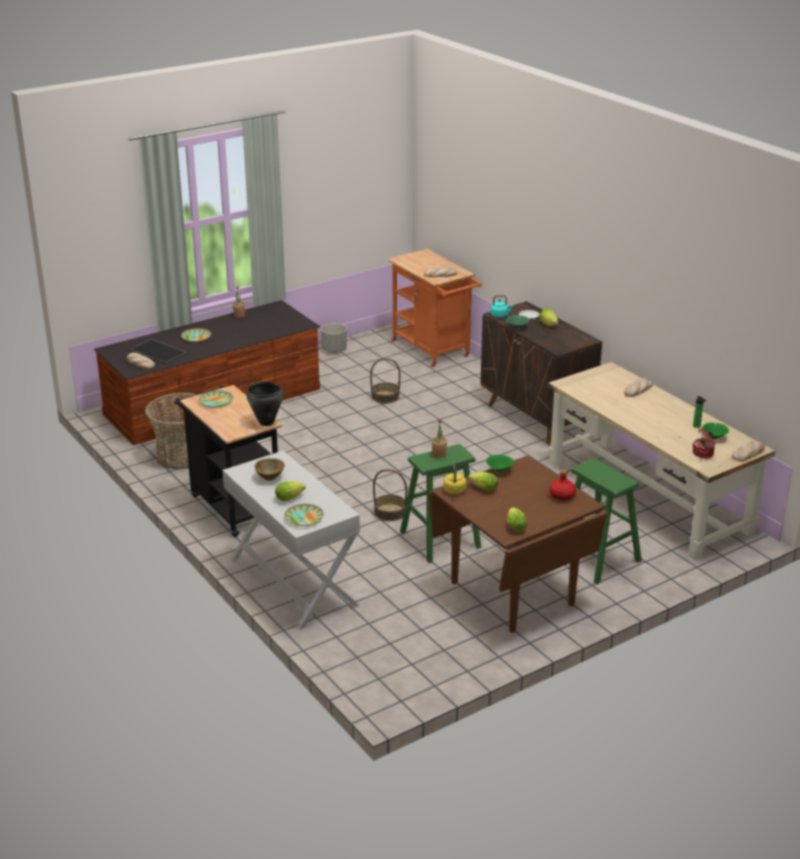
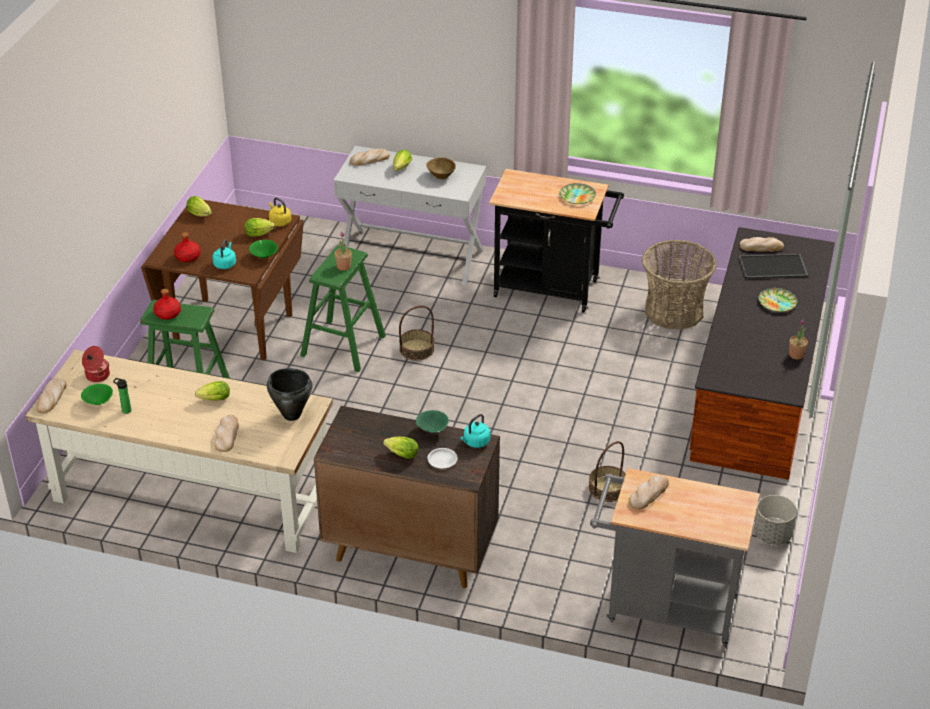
camera: 140 degrees right, 10 degrees up
(266, 422) = (503, 197): black cooking pot -> black cooking pot (291, 415)
(303, 518) = (369, 159): plate -> bread
(433, 350) = (664, 608): orange cart -> grey cart
(536, 477) = (225, 264): none -> turquoise kettle
(612, 477) = (168, 313): none -> red bottle
(629, 409) = (213, 399): none -> lettuce

